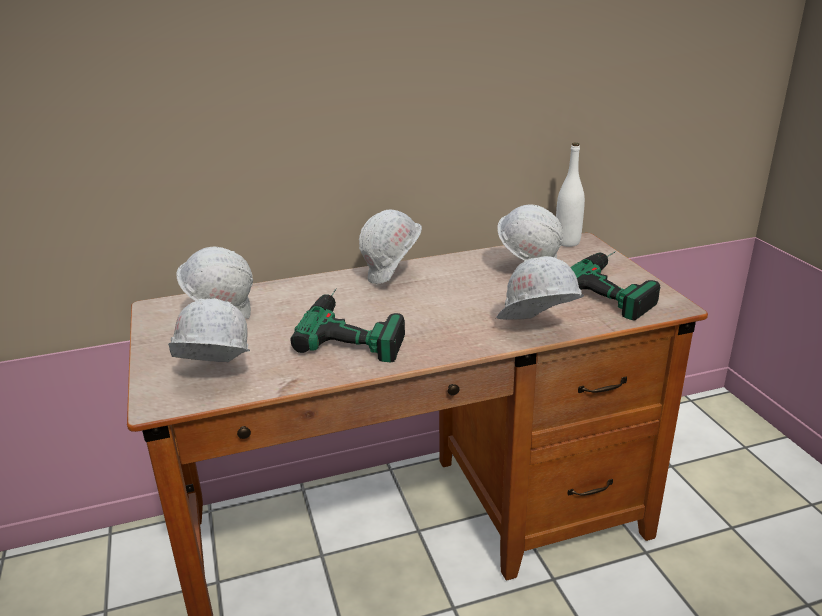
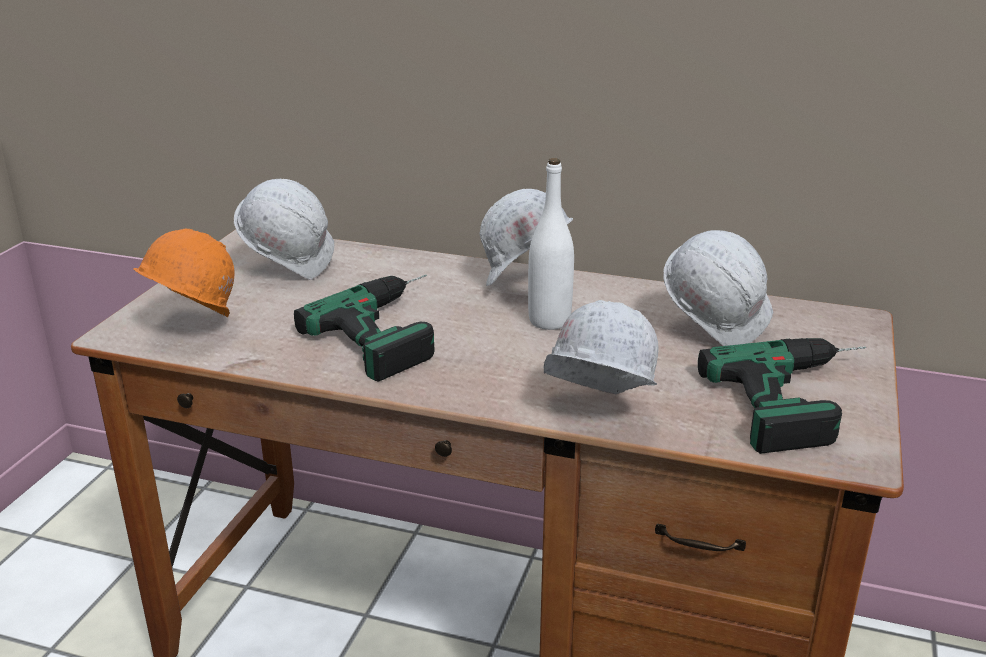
camera: 35 degrees right, 0 degrees up
(213, 379) = (191, 329): white hard hat -> orange hard hat
(567, 242) = (829, 314): white bottle -> white bottle (549, 321)

